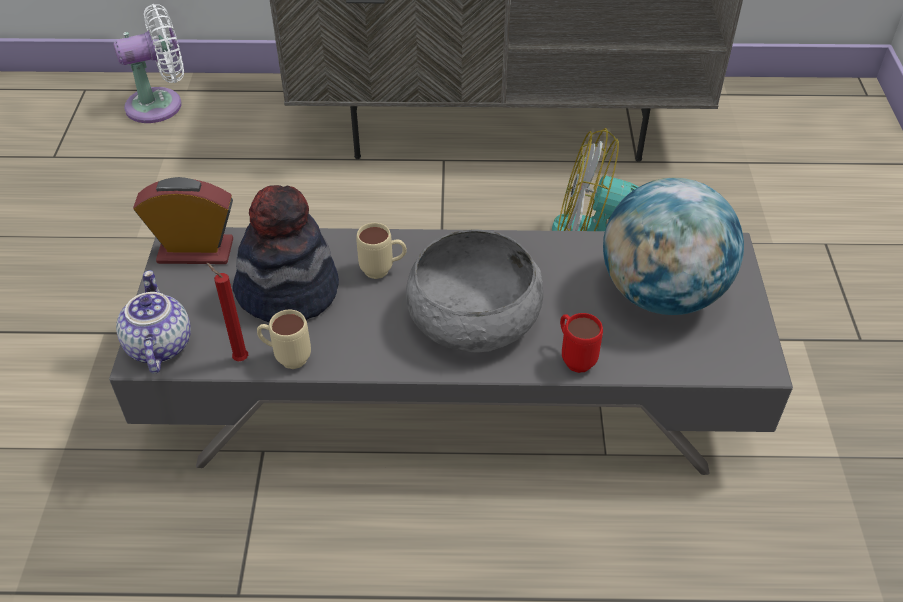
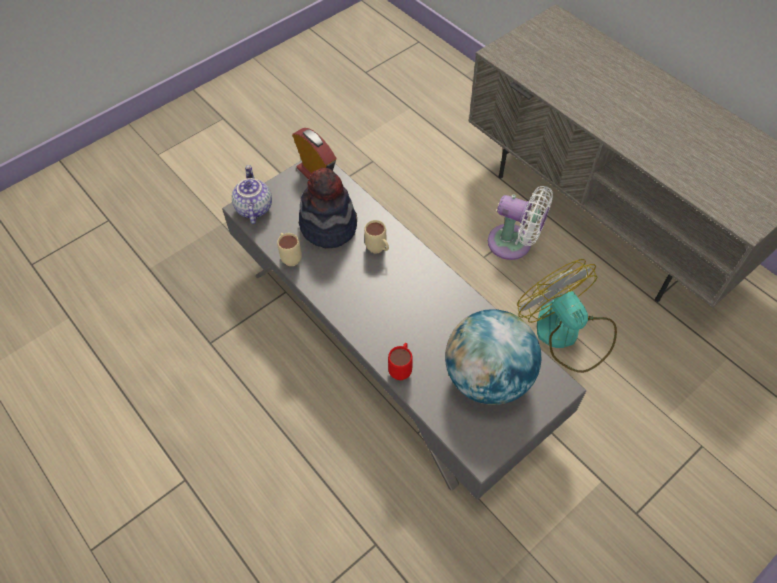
camera: 50 degrees right, 10 degrees up
(157, 345) = (253, 208): teapot -> teapot turned 45 degrees counterclockwise
(160, 105) = (442, 75): white fan -> white fan (514, 244)
(239, 358) = (273, 241): red candle -> none
(473, 316) = (387, 307): grey bowl -> none

